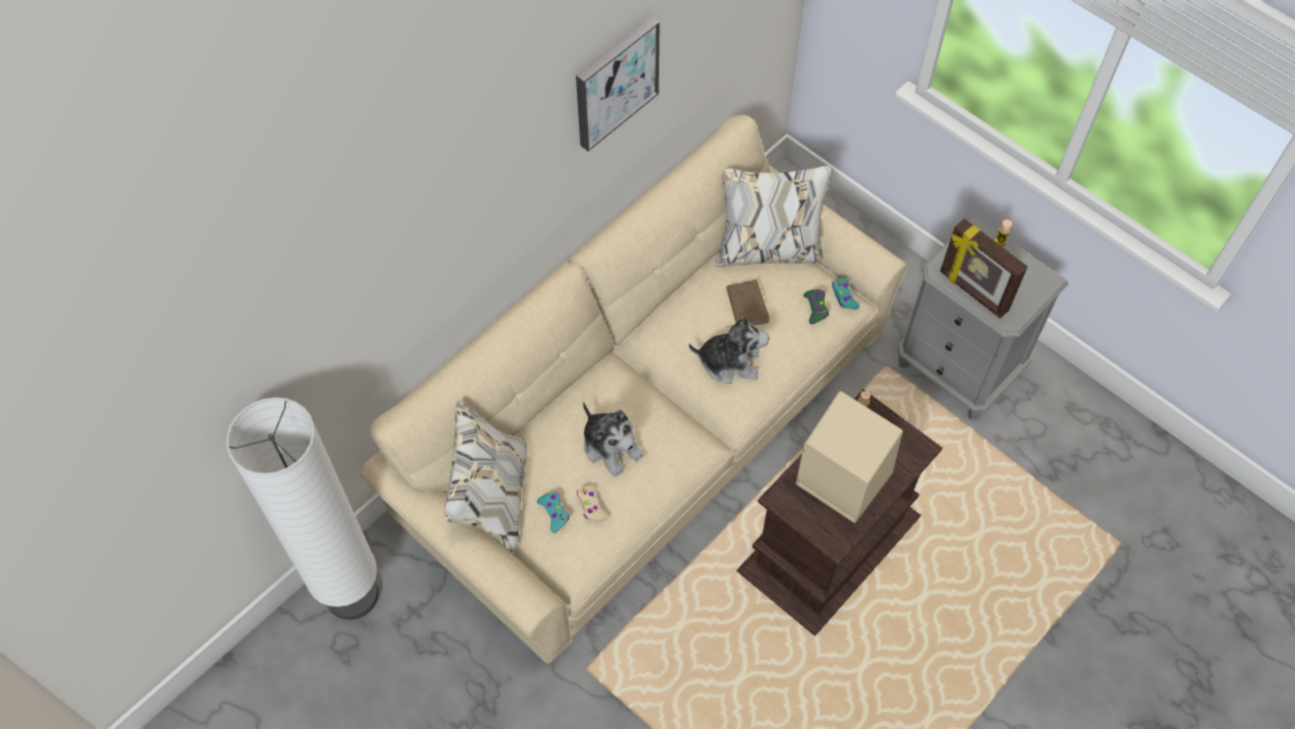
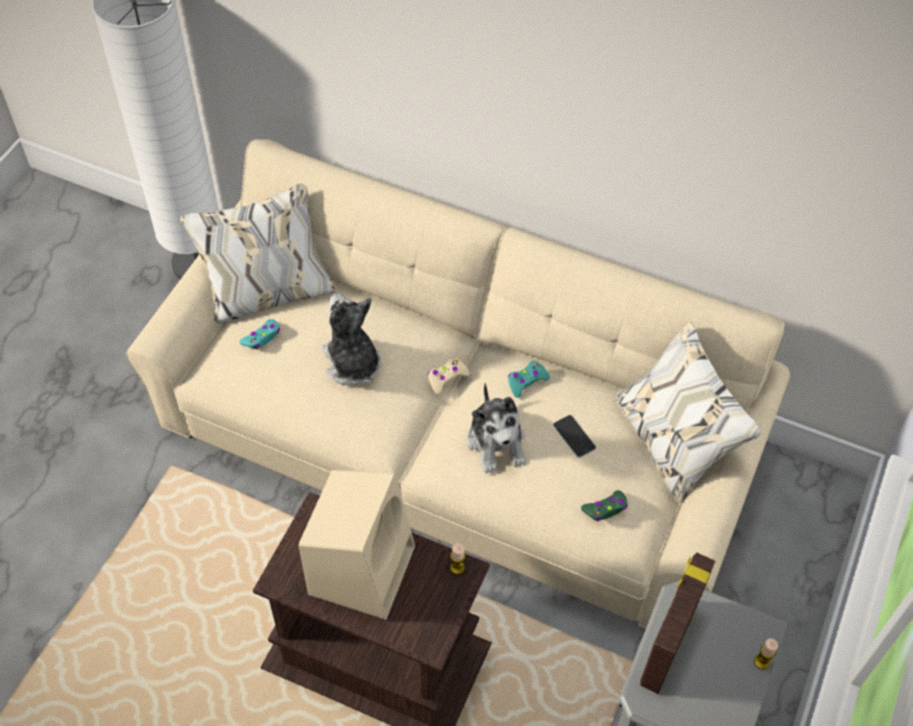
camera: 70 degrees right, 5 degrees down
(591, 506) = (279, 365): beige game controller -> beige game controller (446, 378)
(611, 446) = (352, 363): plush toy -> plush toy turned 120 degrees clockwise
(615, 82) = (640, 105): picture -> none
(745, 306) = (574, 436): brown book -> phone
(844, 297) = (638, 537): turquoise game controller -> turquoise game controller (526, 381)

